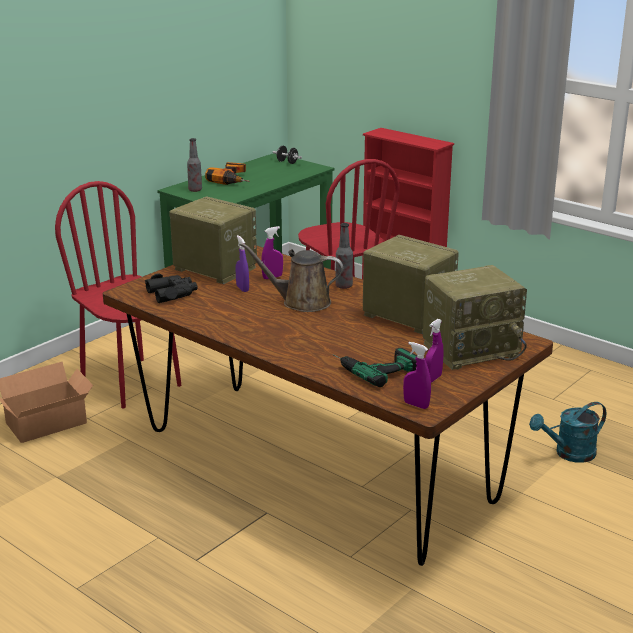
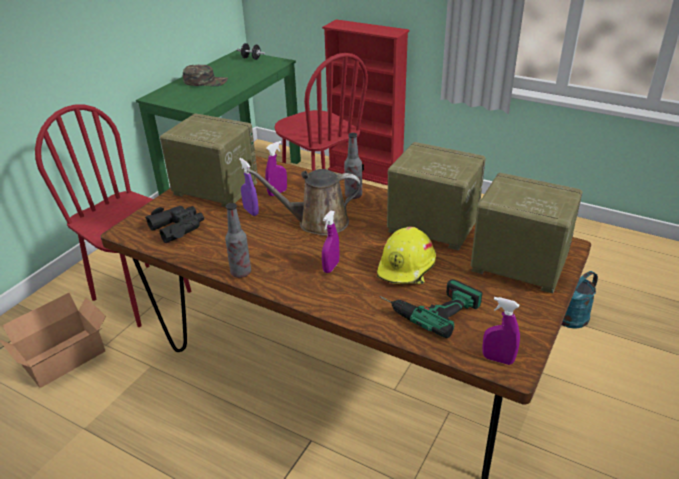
camera: 10 degrees left, 10 degrees up
(195, 190) = (173, 96): bottle -> bottle (241, 272)
(232, 179) = (206, 81): power drill -> green cap
(368, 341) = (407, 267): none -> yellow hard hat
(432, 379) = (497, 314): purple spray bottle -> purple spray bottle (331, 267)
(471, 349) = (516, 264): radio -> radio turned 120 degrees counterclockwise

